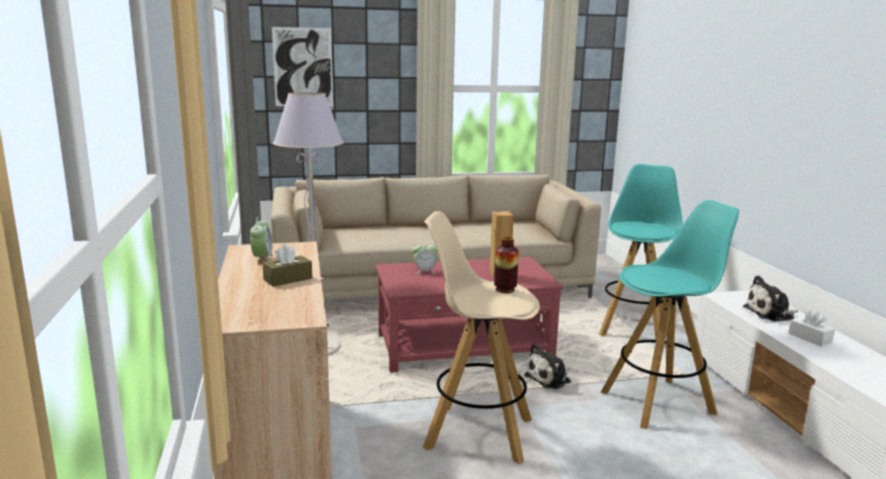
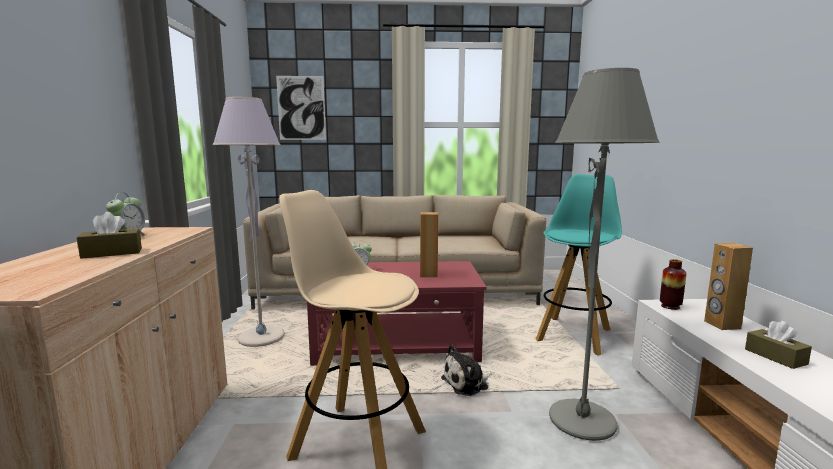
camera: 10 degrees right, 5 degrees down
(505, 290) = (383, 279): vase -> vase (670, 306)
(659, 402) = (582, 421): turquoise stool -> grey floor lamp
(771, 314) = (721, 325): plush toy -> brown speaker
(809, 338) = (775, 357): white tissue box -> brown tissue box

